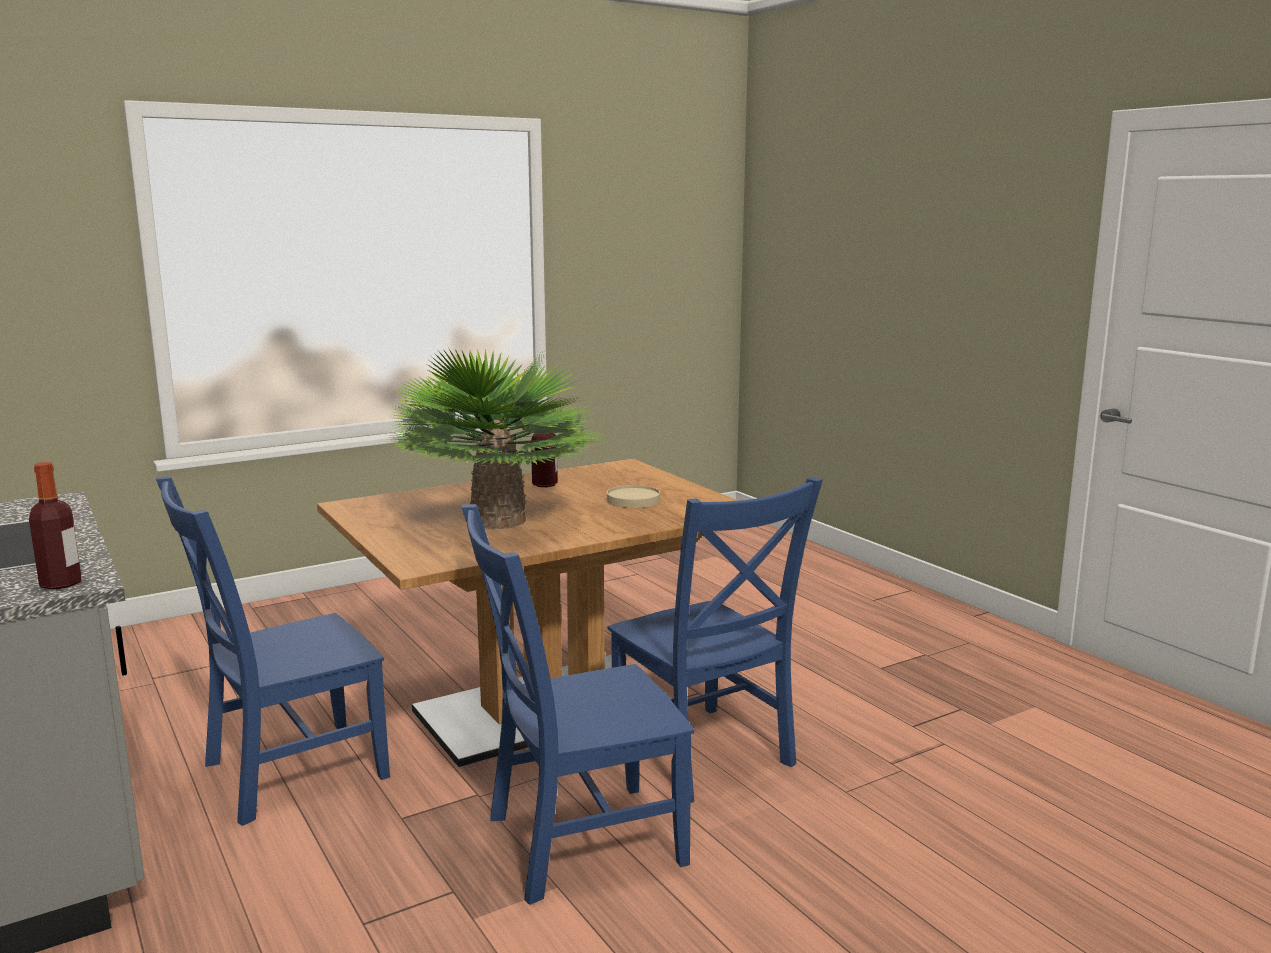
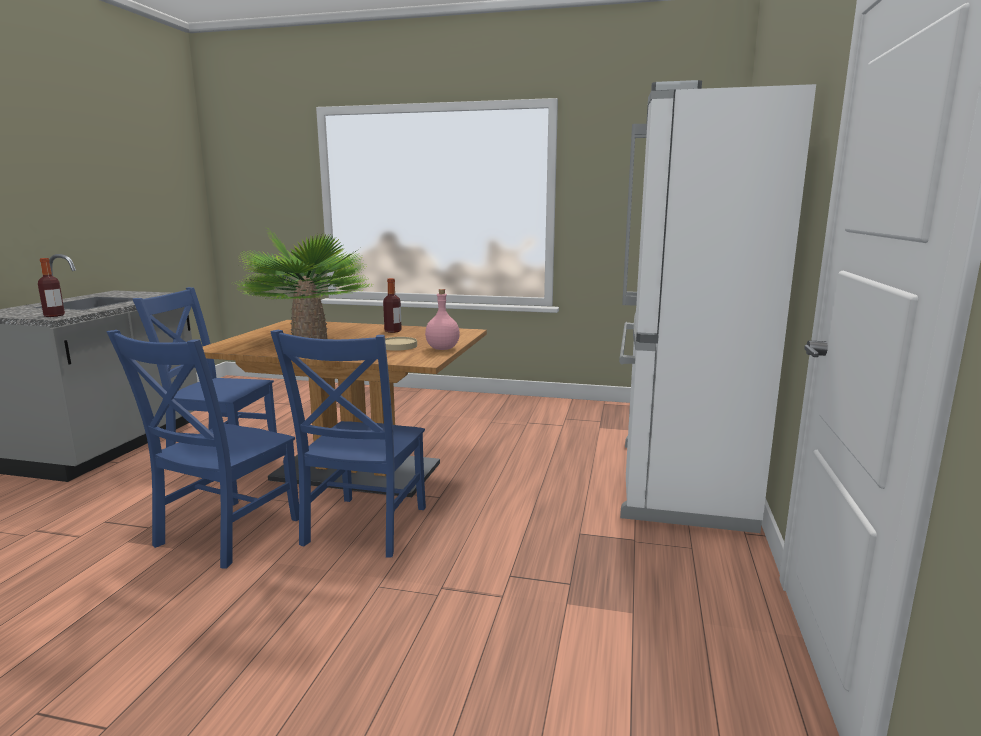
camera: 45 degrees right, 0 degrees up
(576, 841) = (224, 534): blue chair -> blue chair turned 90 degrees counterclockwise
(690, 491) = (443, 349): none -> pink bottle
(854, 594) = (678, 483): none -> white fridge

